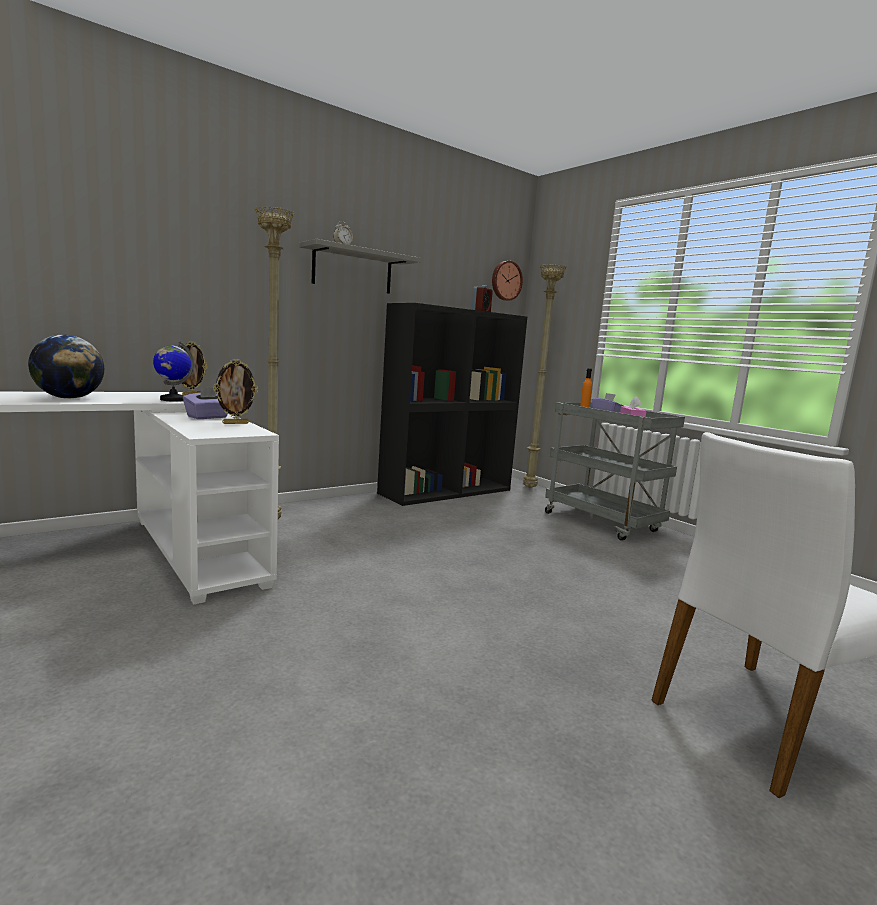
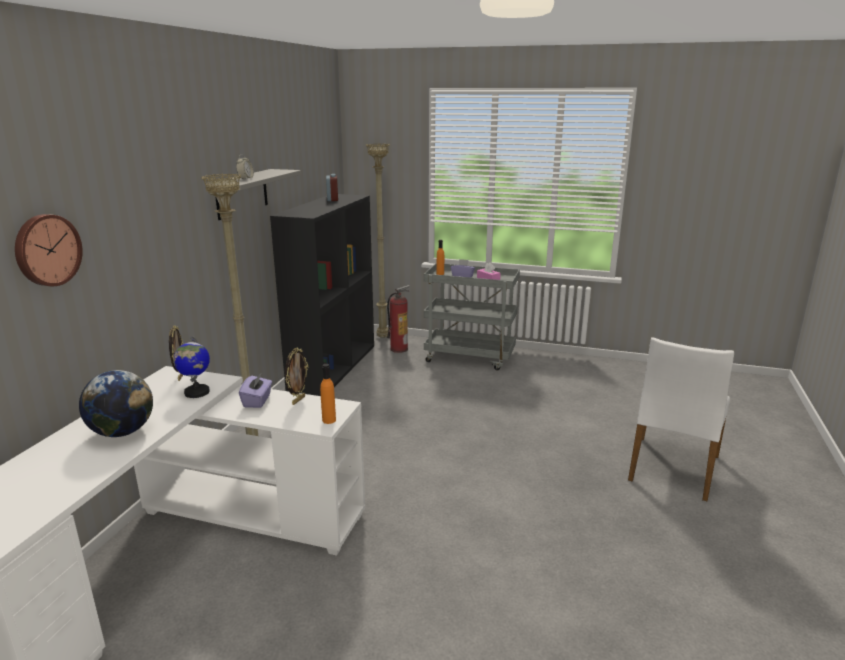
camera: 35 degrees left, 10 degrees up
(219, 433) = (329, 420): none -> orange bottle
(505, 281) = (331, 157): wall clock -> wall clock (46, 250)
(532, 498) = (399, 349): none -> fire extinguisher

